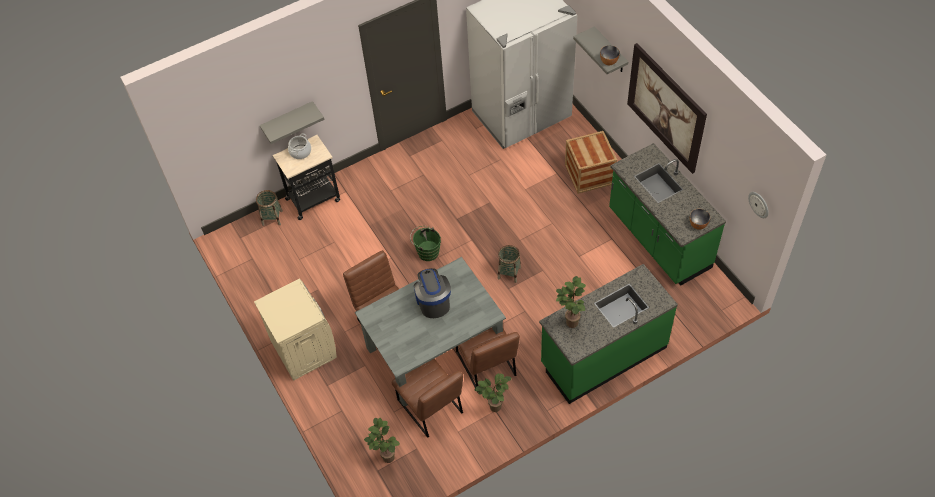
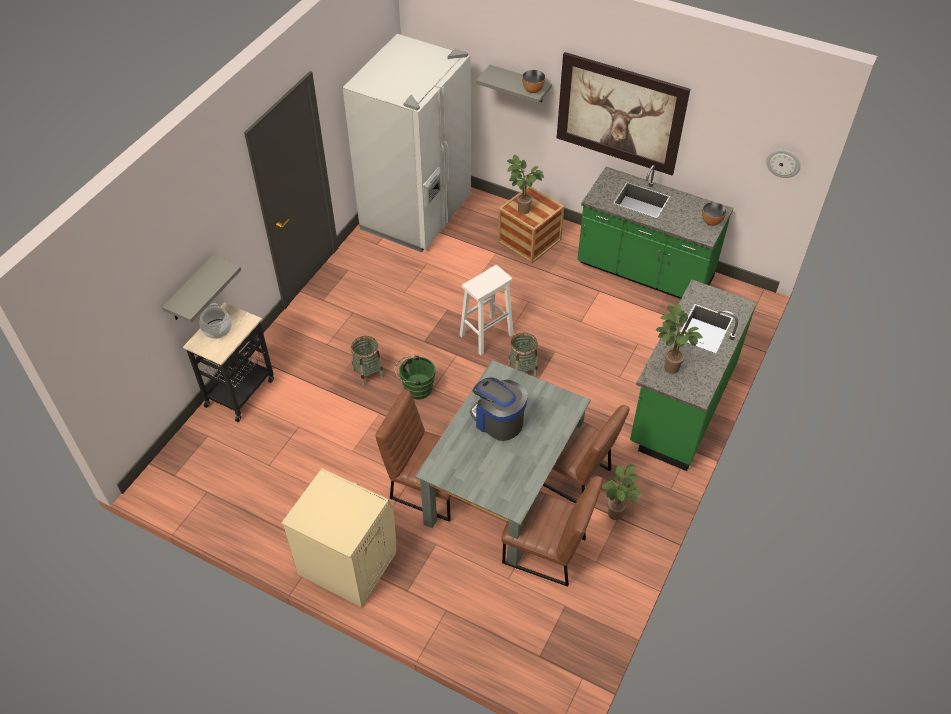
camera: 35 degrees left, 5 degrees down
(272, 217) = (201, 434): basket -> basket (368, 373)
(386, 457) = (538, 634): potted plant -> potted plant (521, 210)
(503, 234) = (487, 334): none -> white stool

